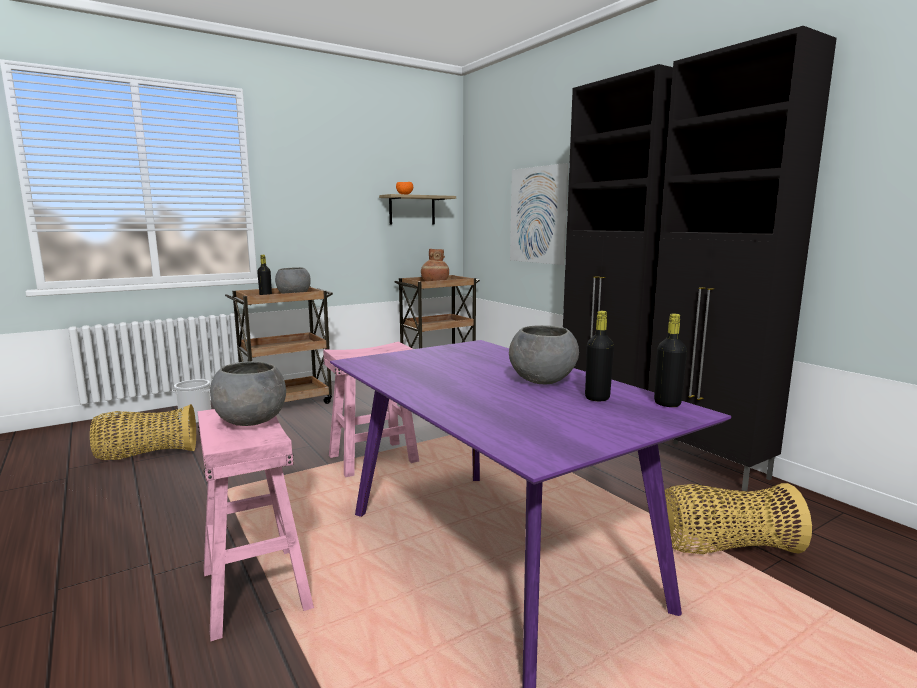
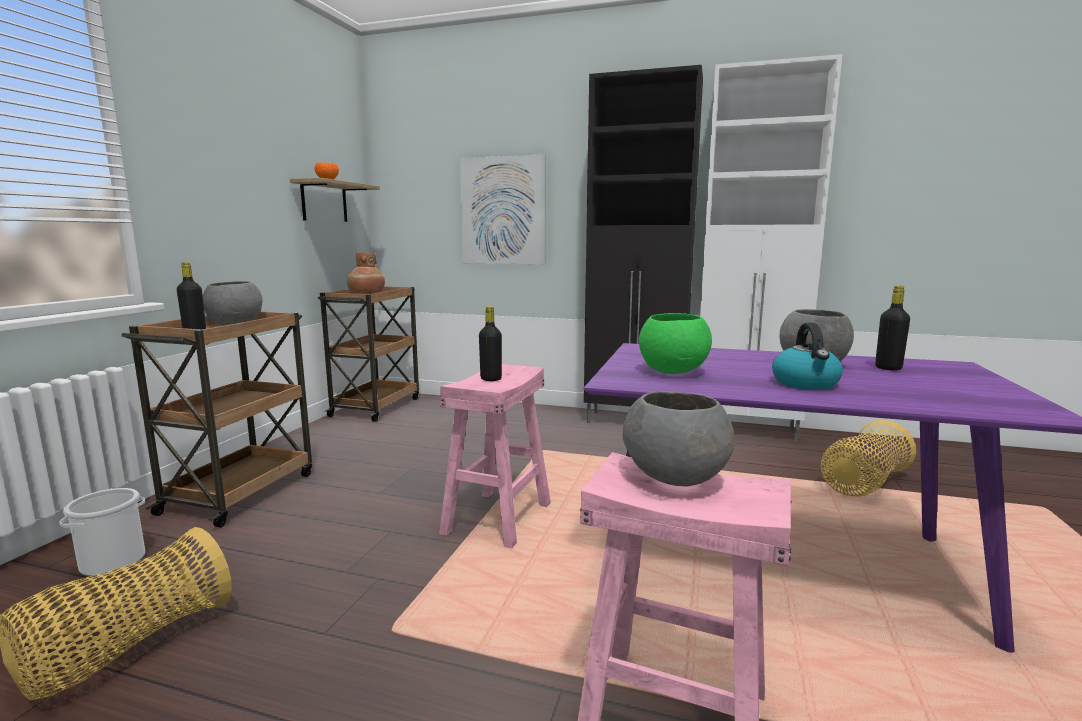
camera: 40 degrees left, 0 degrees up
(417, 363) = (673, 372): none -> green bowl
(465, 390) = (806, 383): none -> kettle
(667, 403) = (927, 362): black bottle -> black bottle (491, 379)
(707, 465) = (746, 431): black cabinet -> white cabinet

